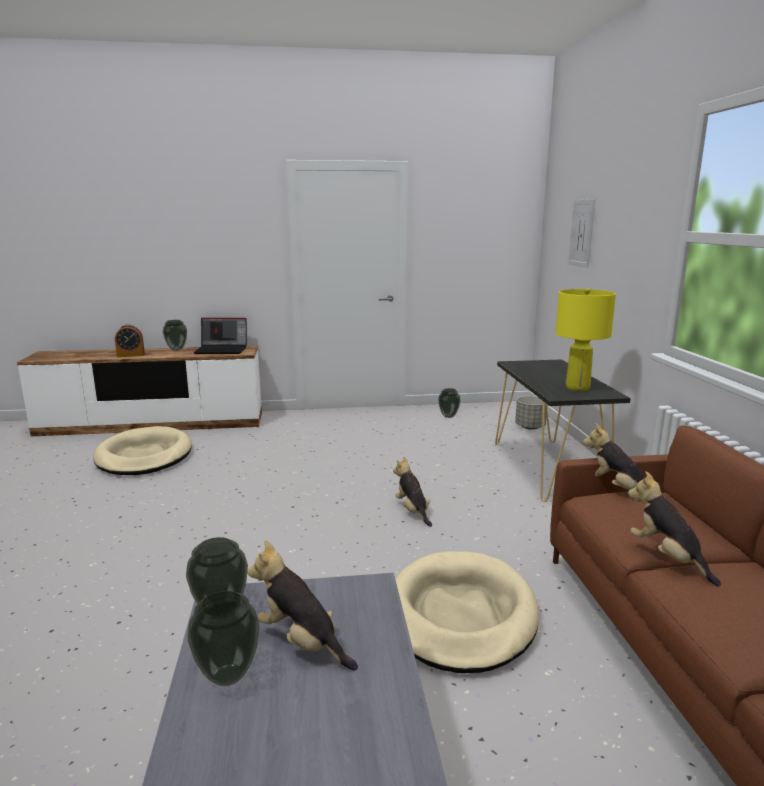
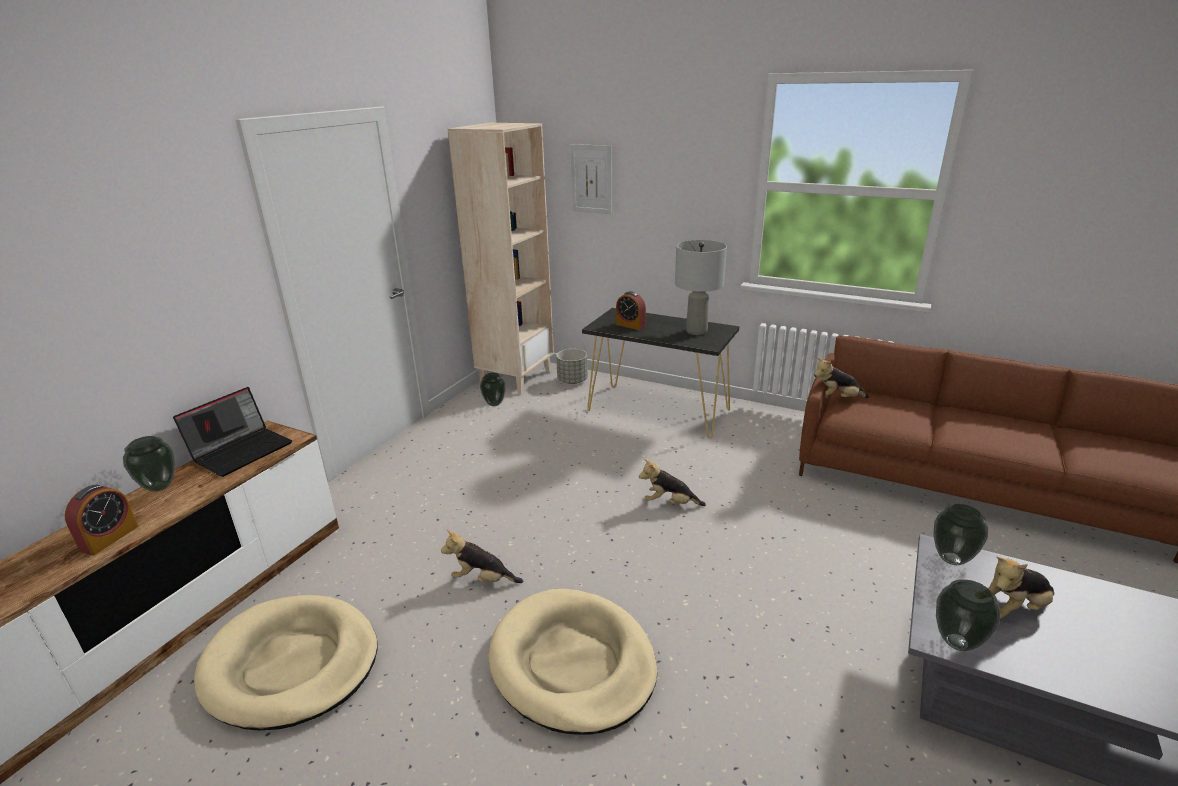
camera: 55 degrees left, 10 degrees up
(229, 675) = (1053, 659): vase -> vase (951, 558)
(460, 615) = (845, 546): beige dog bed -> beige dog bed (572, 663)
(496, 410) = (516, 378): none -> beige bookcase
(537, 370) = (630, 325): none -> alarm clock
(578, 387) = (696, 331): yellow table lamp -> grey table lamp
(667, 557) = (940, 426): plush toy -> plush toy (482, 579)

